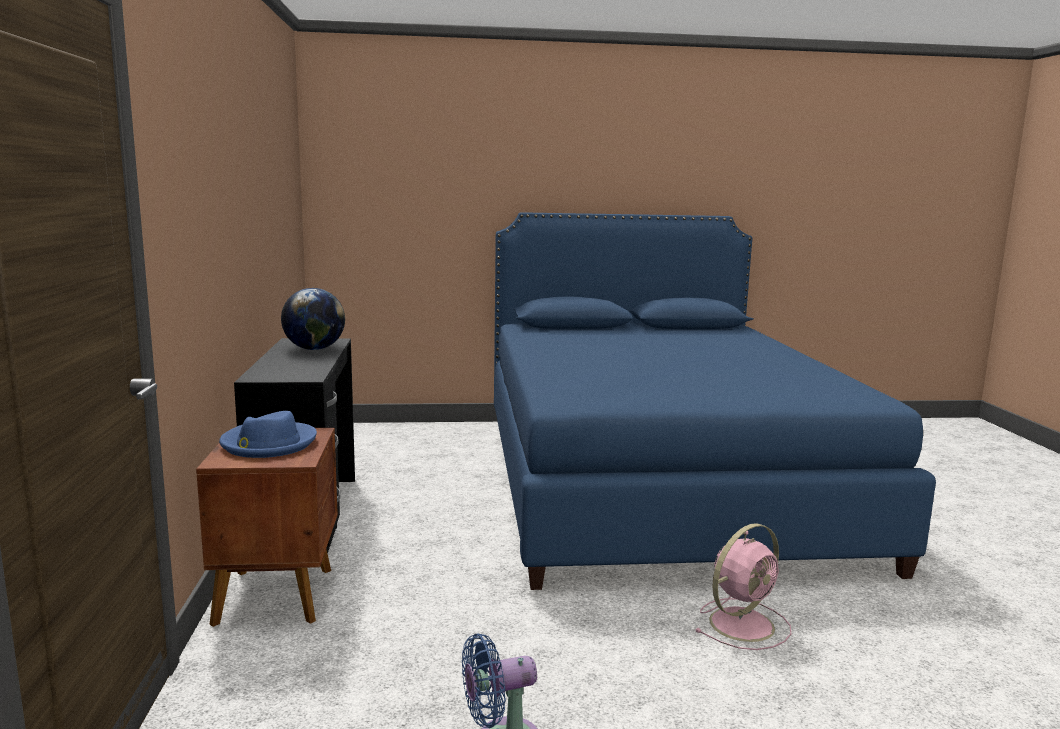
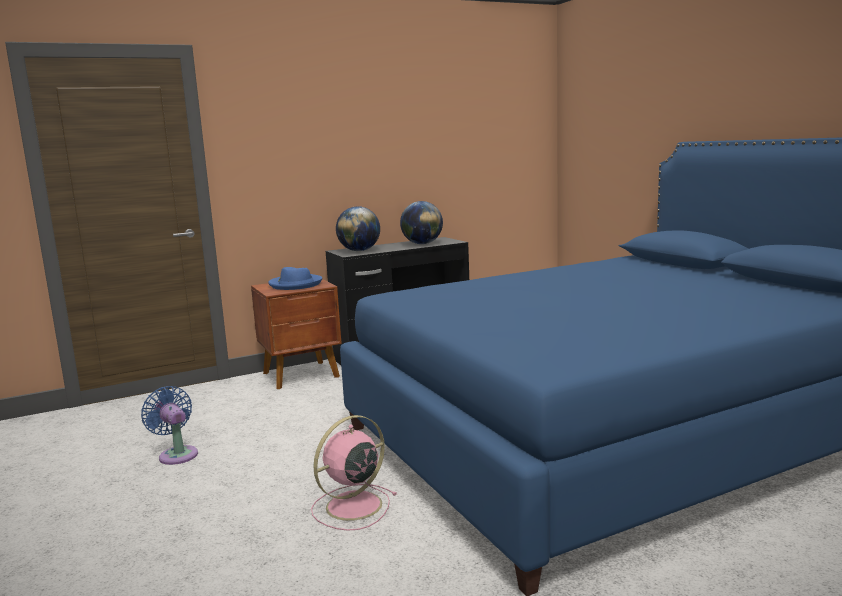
camera: 70 degrees right, 0 degrees up
(290, 371) = (359, 250): none -> globe
(743, 623) = (352, 507): pink fan -> pink fan turned 105 degrees clockwise

